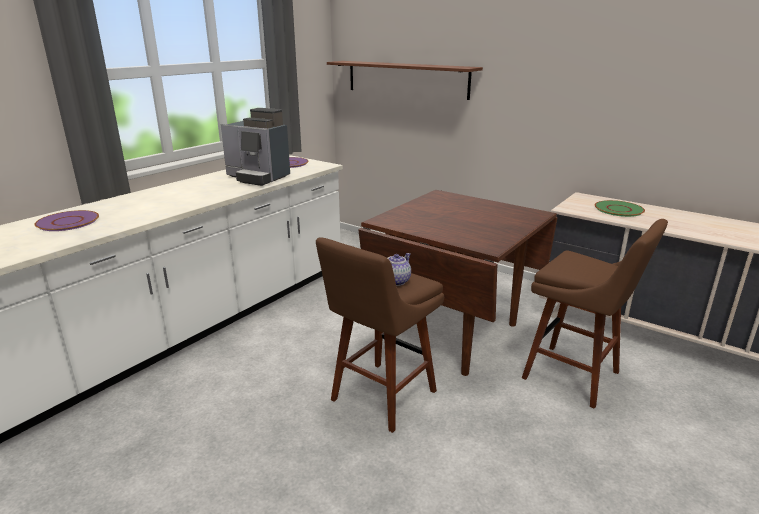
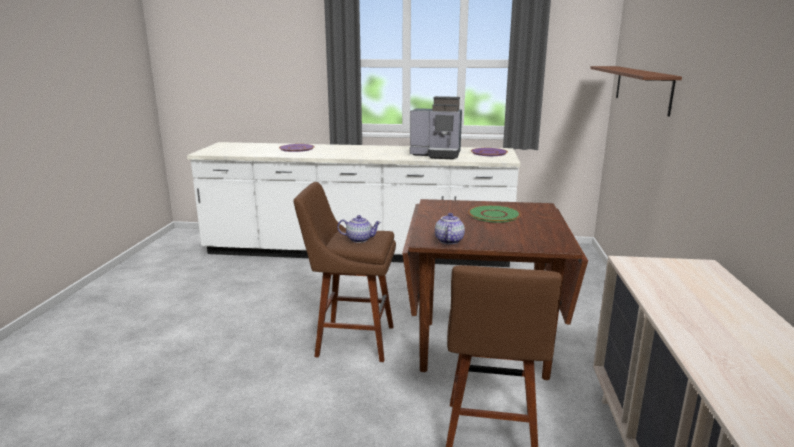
camera: 60 degrees right, 5 degrees down
(258, 177) = (437, 155): coffee machine -> coffee machine turned 75 degrees counterclockwise
(497, 240) = (448, 241): none -> teapot
(618, 209) = (693, 288): green plate -> green plate (494, 215)

